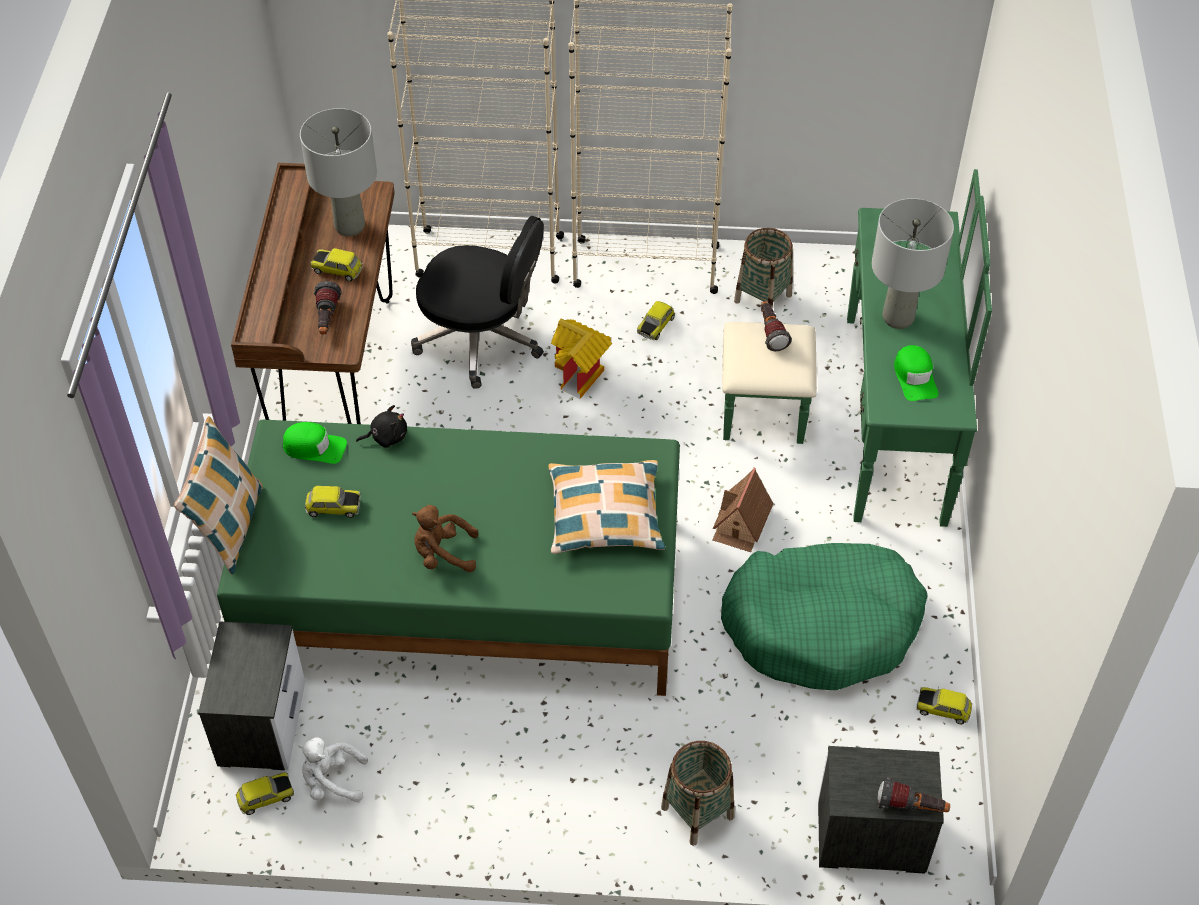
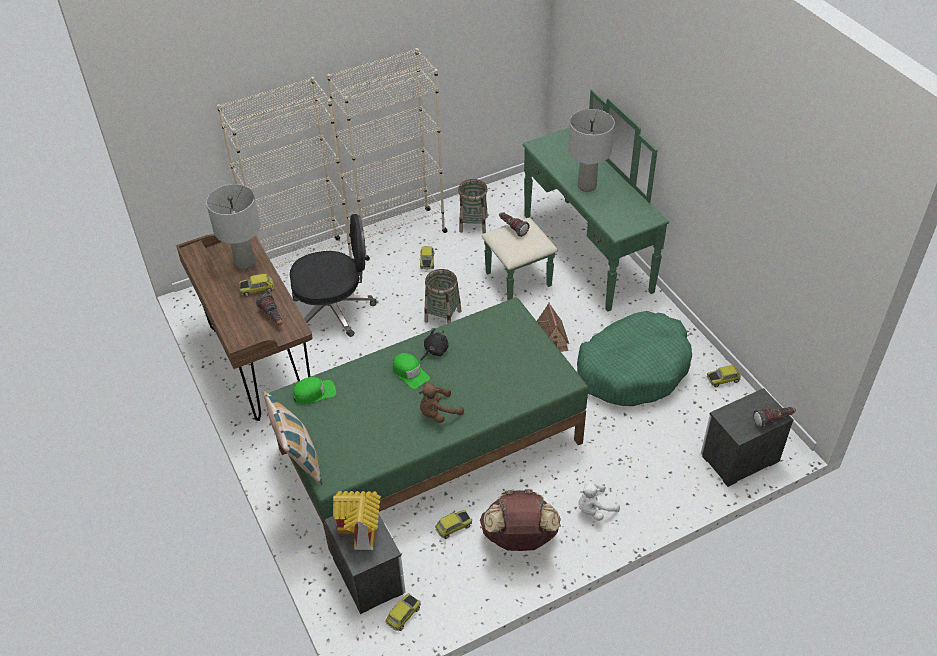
camera: 30 degrees left, 5 degrees down
(332, 781) = (435, 585): white plush toy -> white plush toy (594, 509)
(333, 507) = (353, 419): toy car -> toy car (453, 527)
(386, 436) = (353, 368): black plush toy -> black plush toy (434, 351)
(480, 780) = (519, 538): none -> brown backpack
(581, 375) = (406, 304): toy house -> toy house (362, 530)
(605, 515) = (511, 351): pillow -> none
(697, 812) = (646, 492): basket -> basket (443, 316)
(915, 377) = (619, 210): green cap -> green cap (410, 373)

